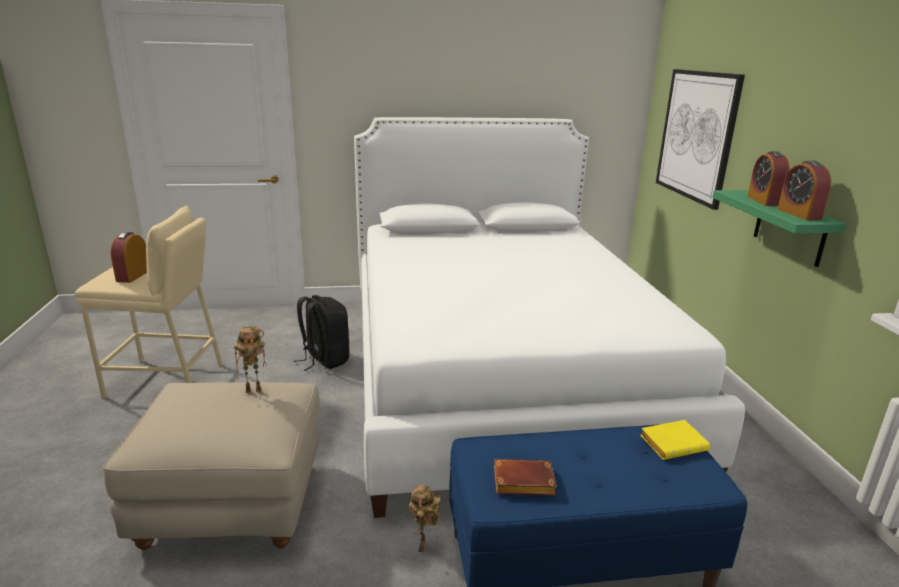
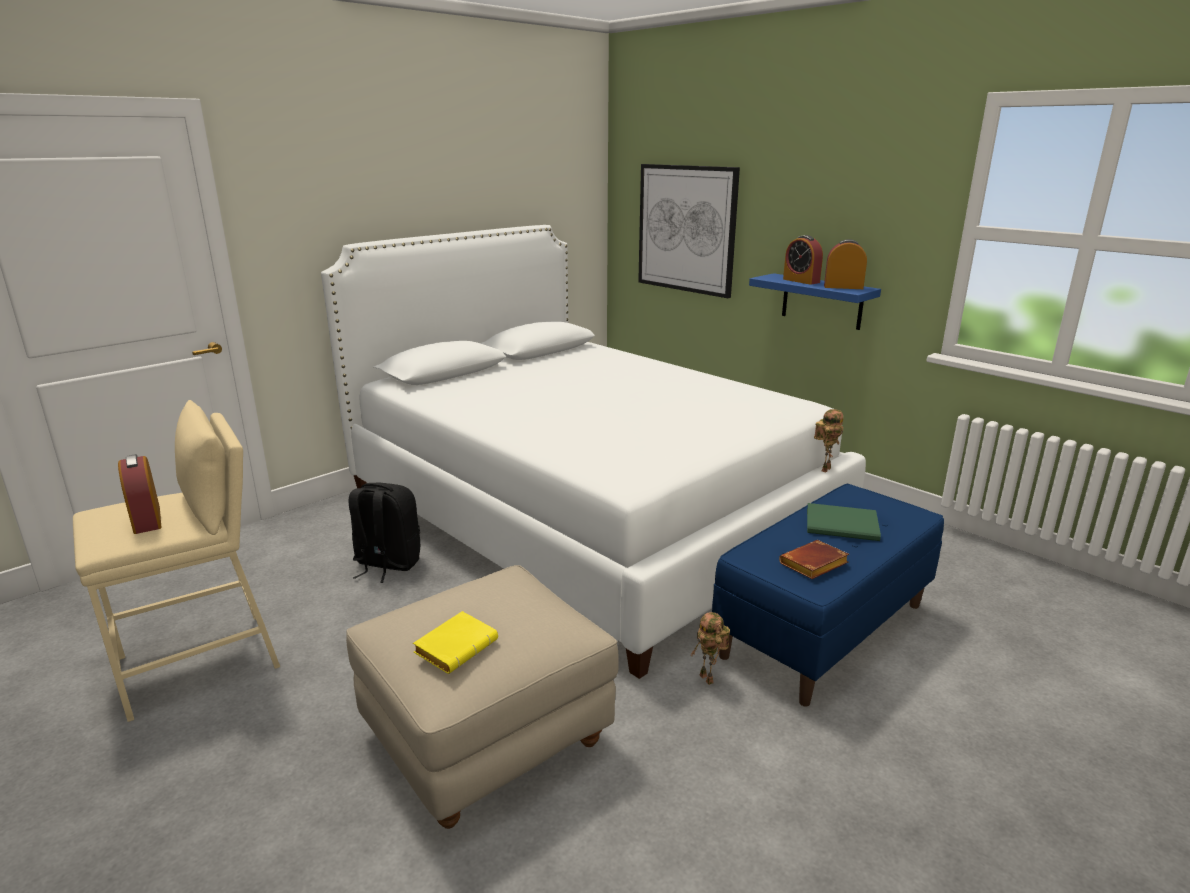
camera: 35 degrees left, 0 degrees up
(254, 389) = (485, 589): toy robot -> toy robot (825, 469)
(612, 461) = (844, 525): none -> green book
(673, 443) = (861, 498): yellow book -> yellow book (456, 646)
(789, 228) = (822, 301): green shelf -> blue shelf
(799, 214) = (843, 287): alarm clock -> alarm clock turned 150 degrees clockwise

